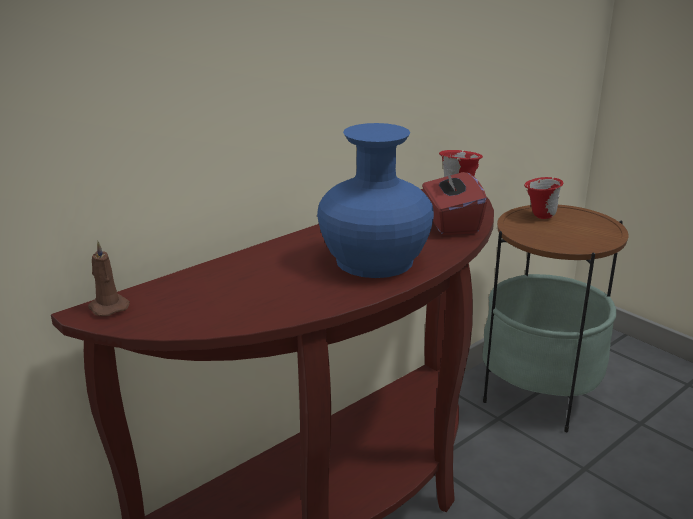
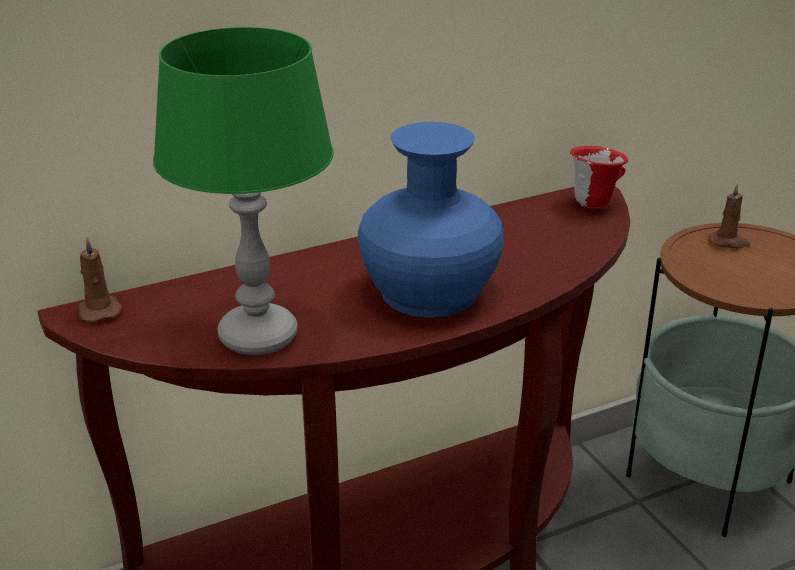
camera: 15 degrees right, 5 degrees up
(256, 307) = (258, 336): none -> green table lamp
(450, 223) = (556, 250): red tissue box -> none
(540, 216) = (728, 242): red mug -> brown candle

